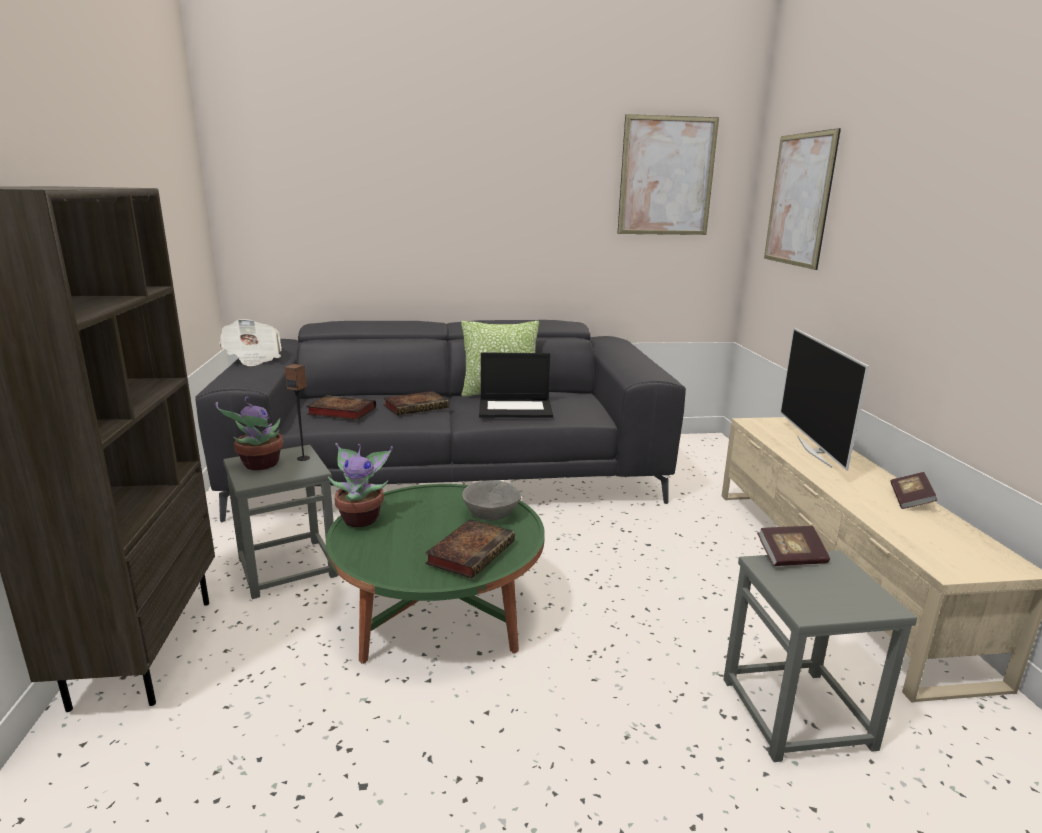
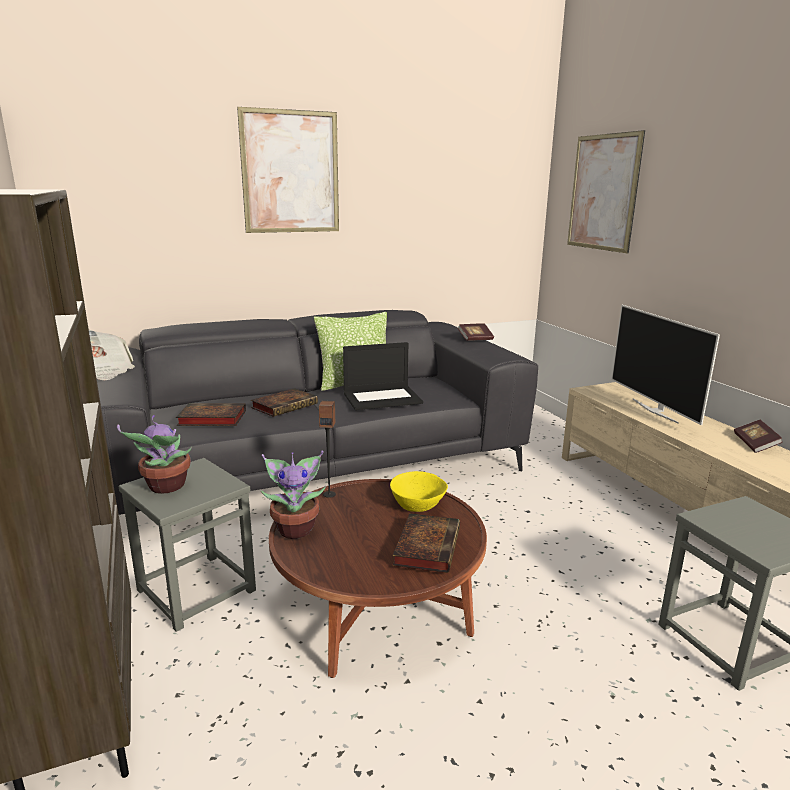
camera: 15 degrees left, 0 degrees up
(303, 458) = (209, 473): speaker -> speaker (329, 494)
(439, 611) = (378, 608): green coffee table -> brown coffee table
(490, 515) = (417, 506): grey bowl -> yellow bowl
(666, 176) = (479, 172): picture -> picture (290, 172)
(791, 558) = (717, 509): book -> book (475, 339)

